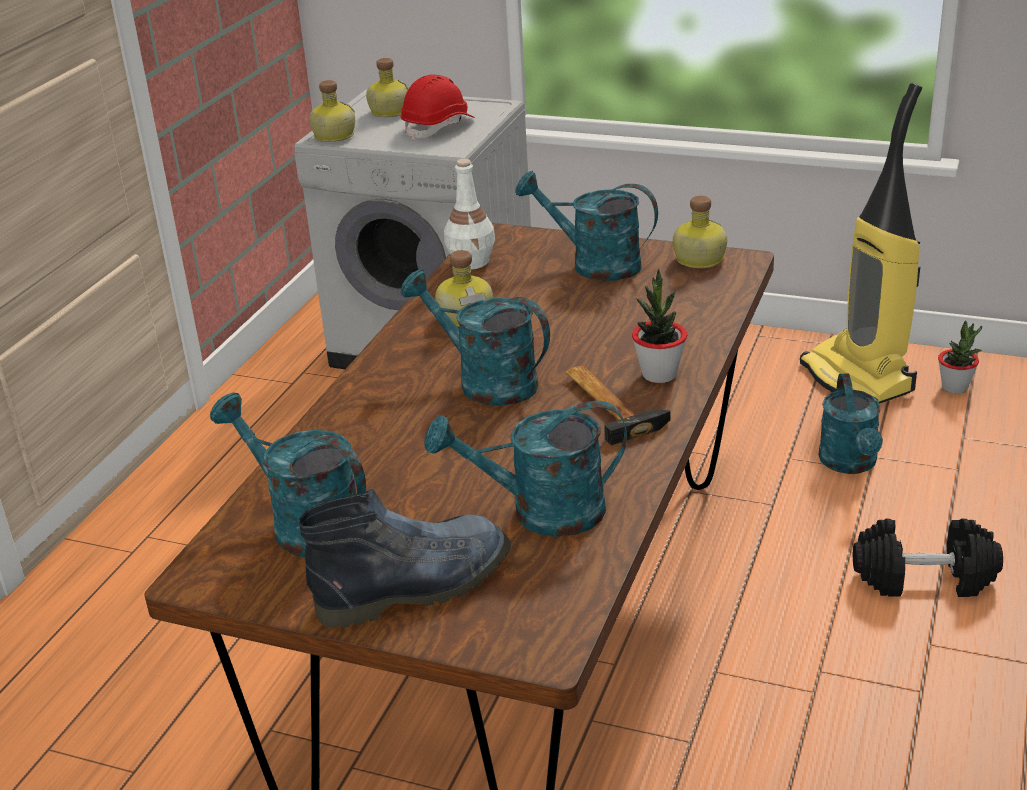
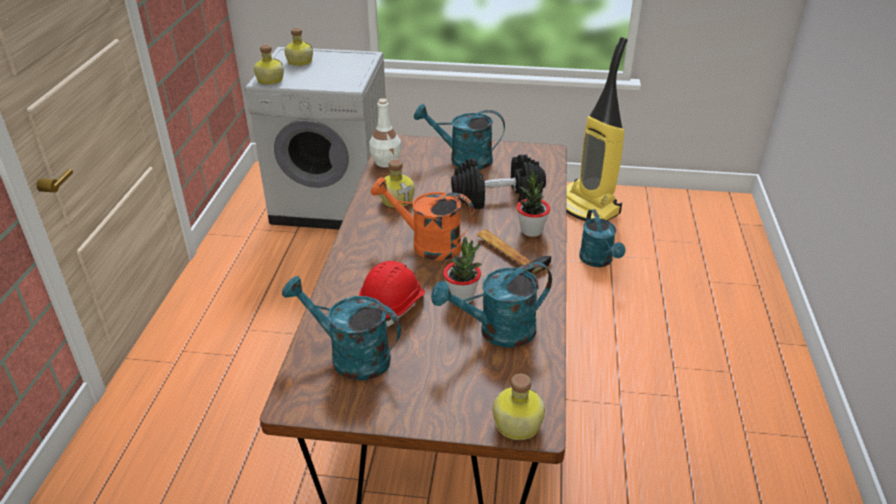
camera: 15 degrees left, 5 degrees up
(417, 584) = (439, 391): boot -> none
(438, 127) = (336, 71): red hard hat -> red hard hat (393, 305)
(485, 382) = (427, 244): turquoise watering can -> orange watering can
(697, 259) = (523, 152): bottle -> bottle (516, 424)
(924, 578) = (659, 327): black dumbbell -> black dumbbell (497, 197)
(955, 387) = (640, 209): potted plant -> potted plant (462, 297)

